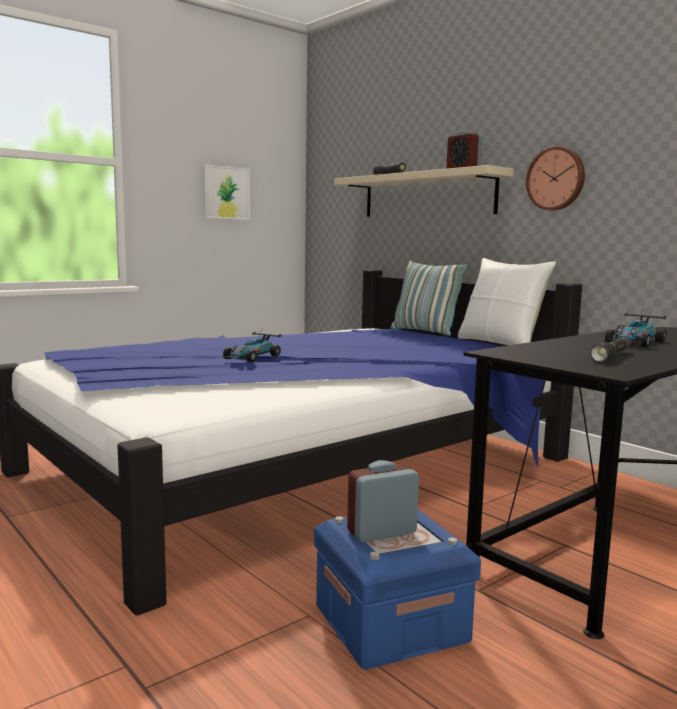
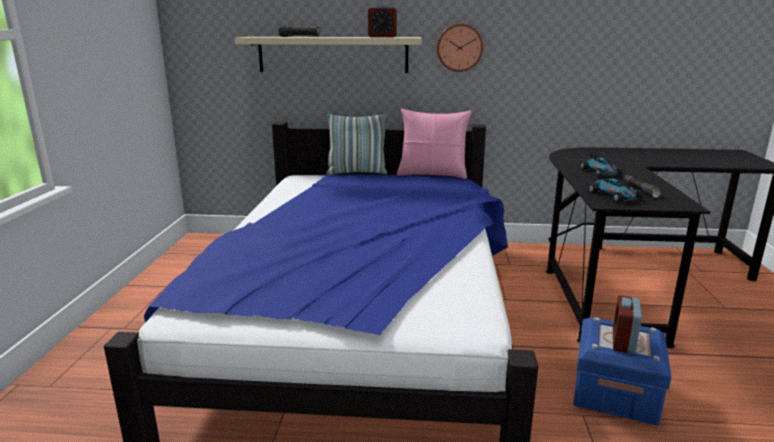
camera: 45 degrees left, 10 degrees up
(226, 193) = (111, 56): picture -> none
(252, 357) = (369, 243): toy car -> toy car (614, 195)
(500, 343) = (432, 174): white pillow -> pink pillow

